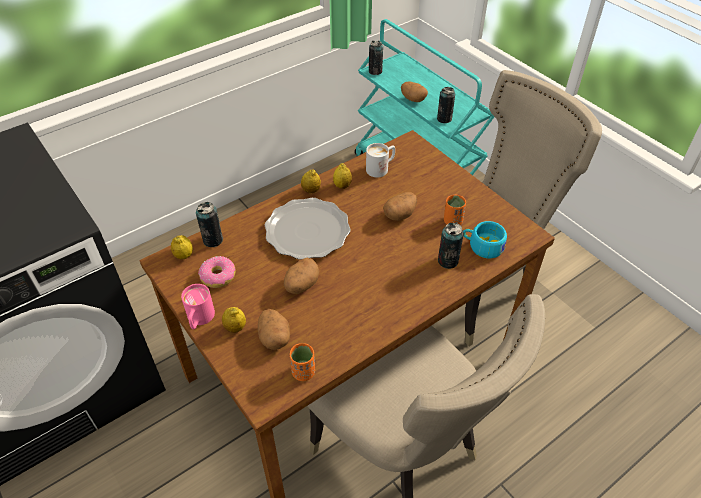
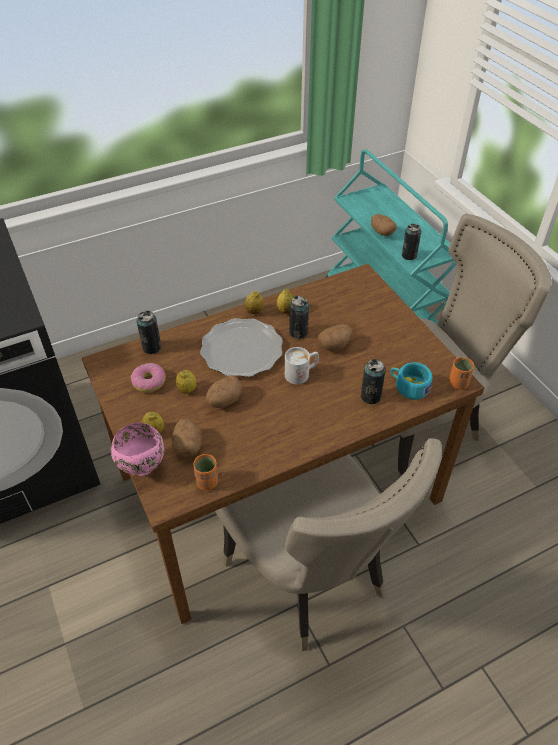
camera: 10 degrees right, 0 degrees up
(184, 255) = (122, 358): lemon -> lemon (187, 389)
(199, 319) = (123, 419): pink mug -> none
(231, 366) = (142, 467): none -> pink bowl
(375, 71) = (350, 200): can -> can (298, 332)
(381, 168) = (327, 298): white mug -> white mug (301, 373)
(452, 221) = (385, 358): orange cup -> orange cup (458, 383)

